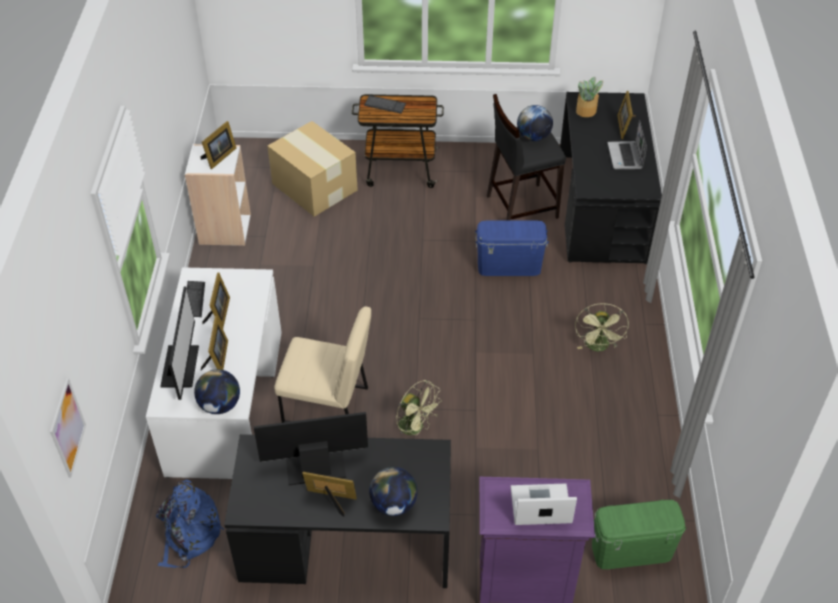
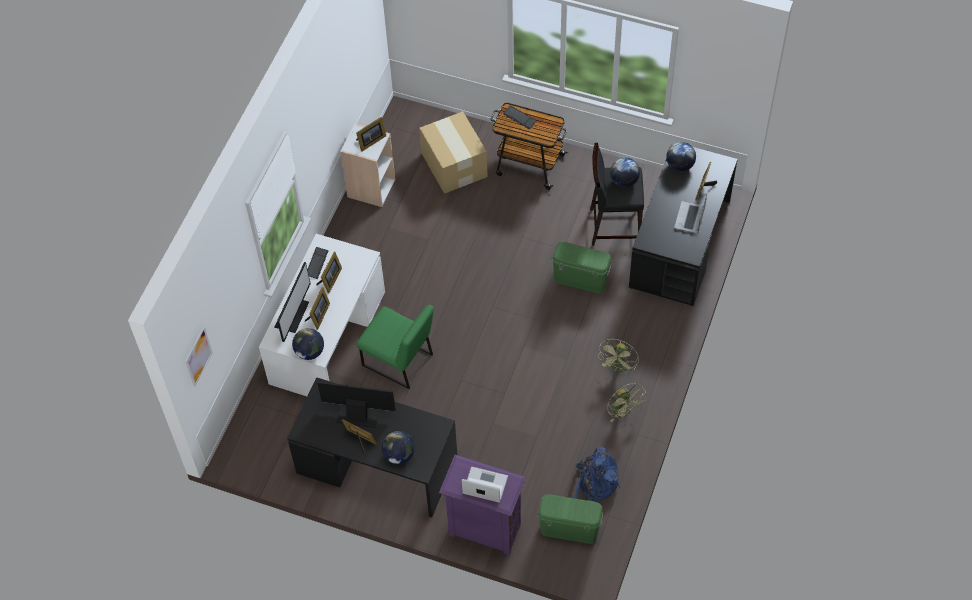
camera: 20 degrees right, 10 degrees up
(189, 535) = (274, 431): blue backpack -> blue backpack (594, 483)
(328, 406) = (399, 361): beige chair -> green chair
(416, 428) = (455, 395): green fan -> green fan (624, 412)
(509, 265) = (581, 278): blue storage box -> green storage box
(586, 111) = (680, 165): potted plant -> globe

